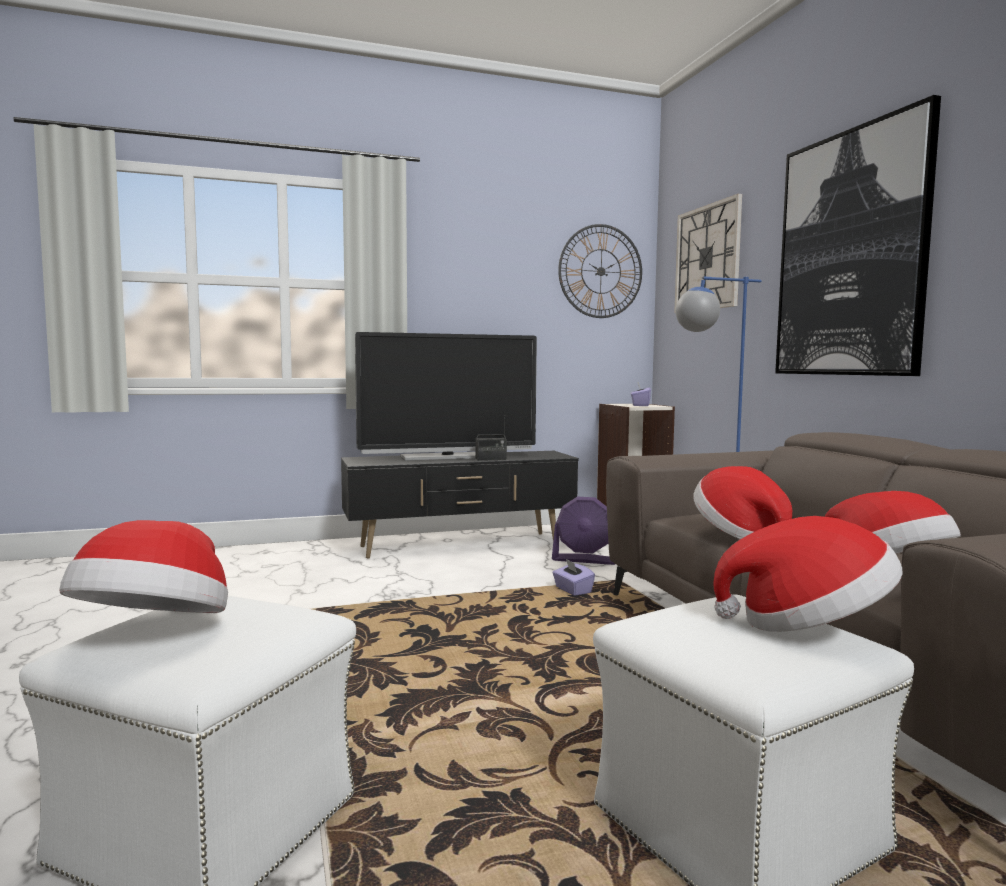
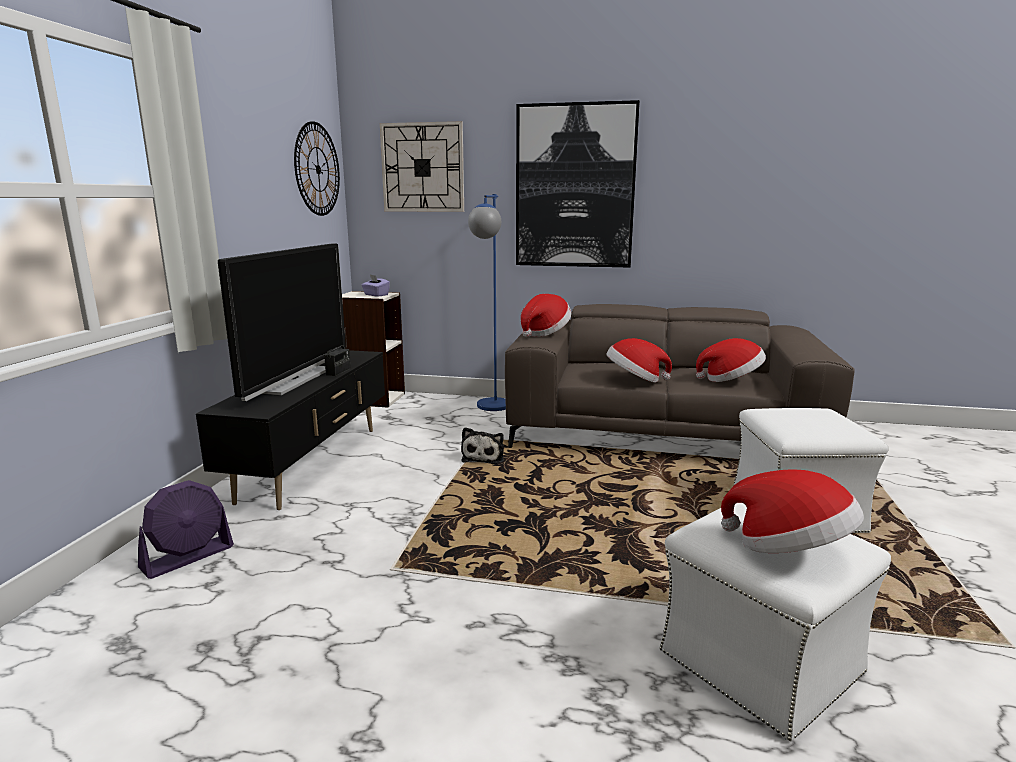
camera: 60 degrees left, 10 degrees up
(572, 591) = (484, 457): purple tissue box -> plush toy
(585, 559) = (424, 434): purple fan -> purple fan (188, 557)
(808, 626) = (810, 410): hat -> hat (544, 333)

